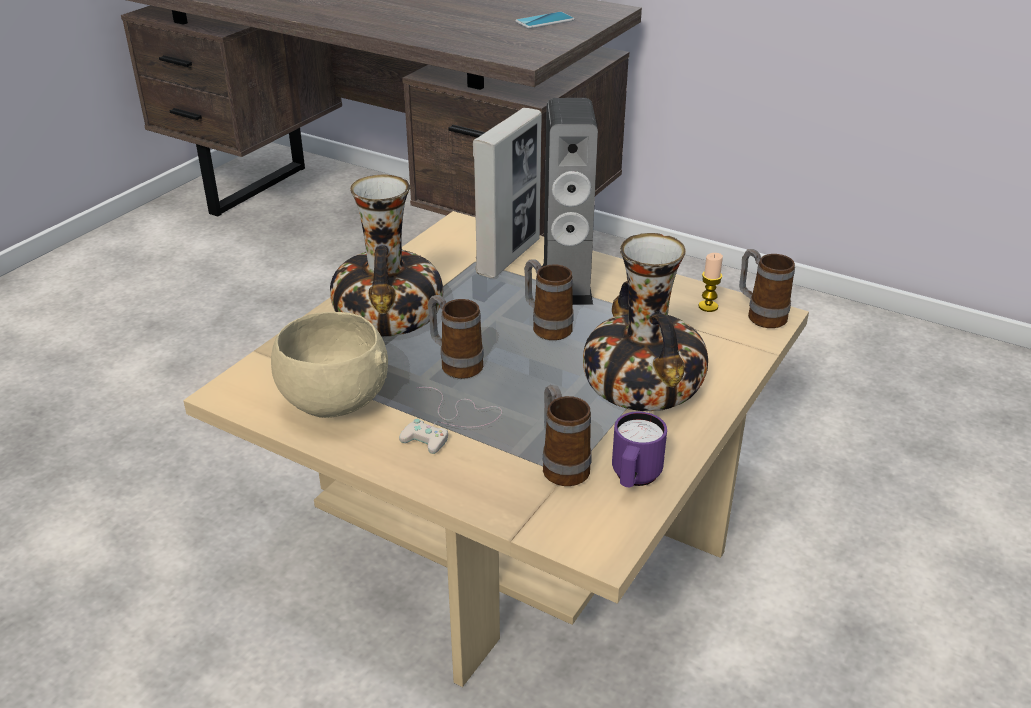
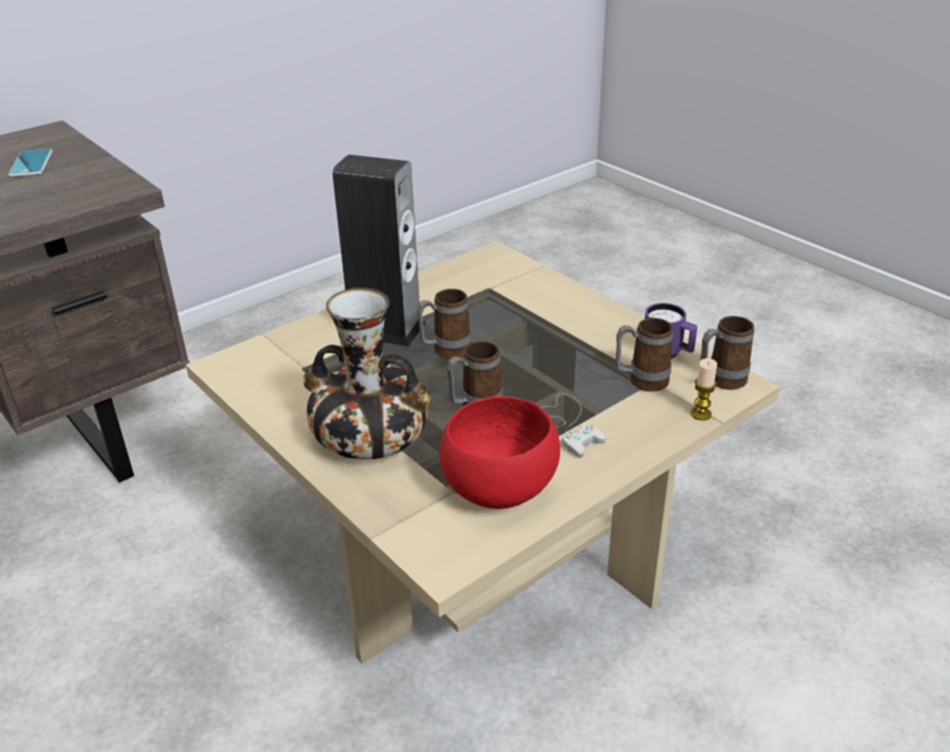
camera: 70 degrees left, 0 degrees up
(333, 402) = (498, 490): beige bowl -> red bowl
(508, 256) = (309, 348): picture frame -> none
(643, 389) = (560, 326): vase -> none
(708, 306) = (464, 275): candle -> candle (700, 414)
(760, 315) = (490, 258): mug -> mug (720, 381)

